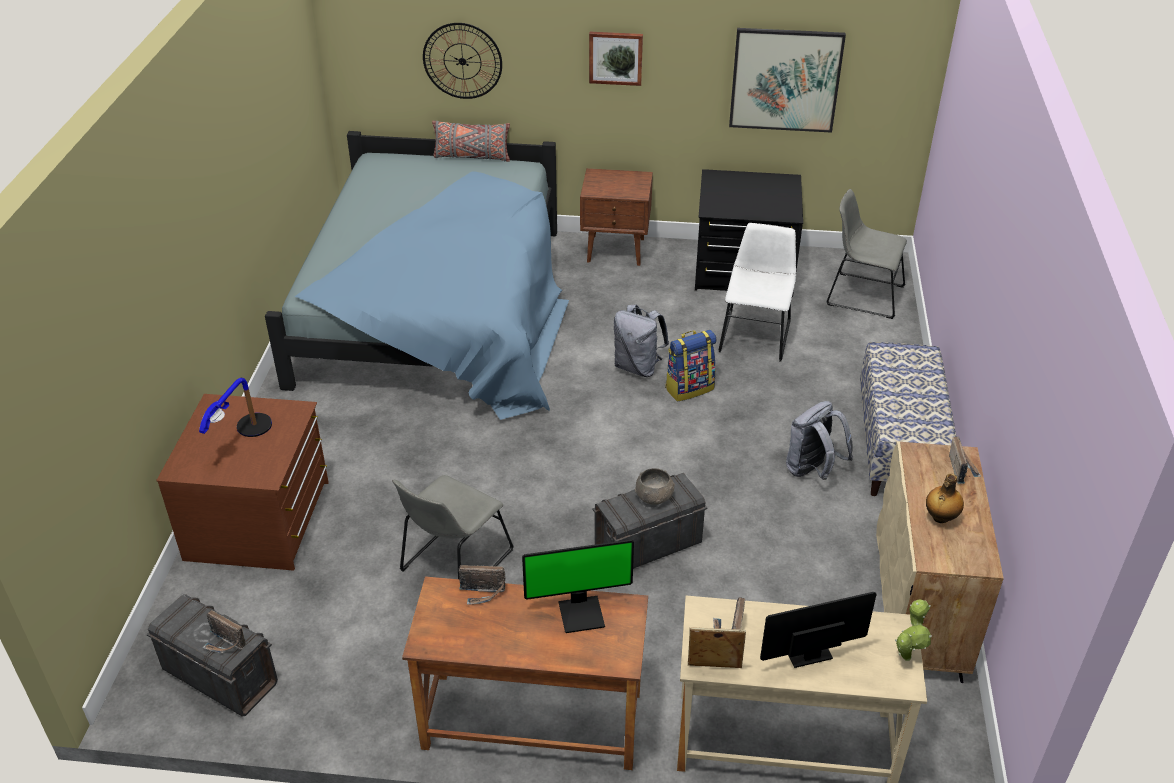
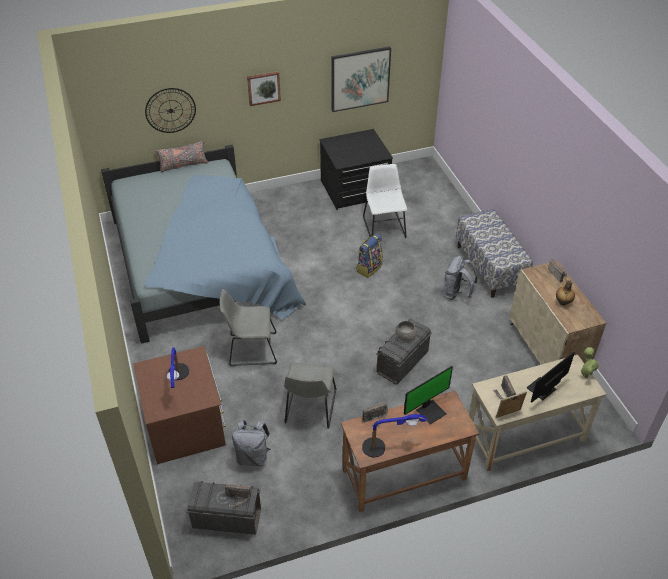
camera: 25 degrees left, 5 degrees up
(469, 639) = (386, 446): none -> table lamp
(616, 250) = (279, 198): brown nightstand -> none
(638, 367) = (335, 264): grey backpack -> grey backpack (253, 457)
(861, 294) = (423, 187): grey chair -> grey chair (250, 349)

